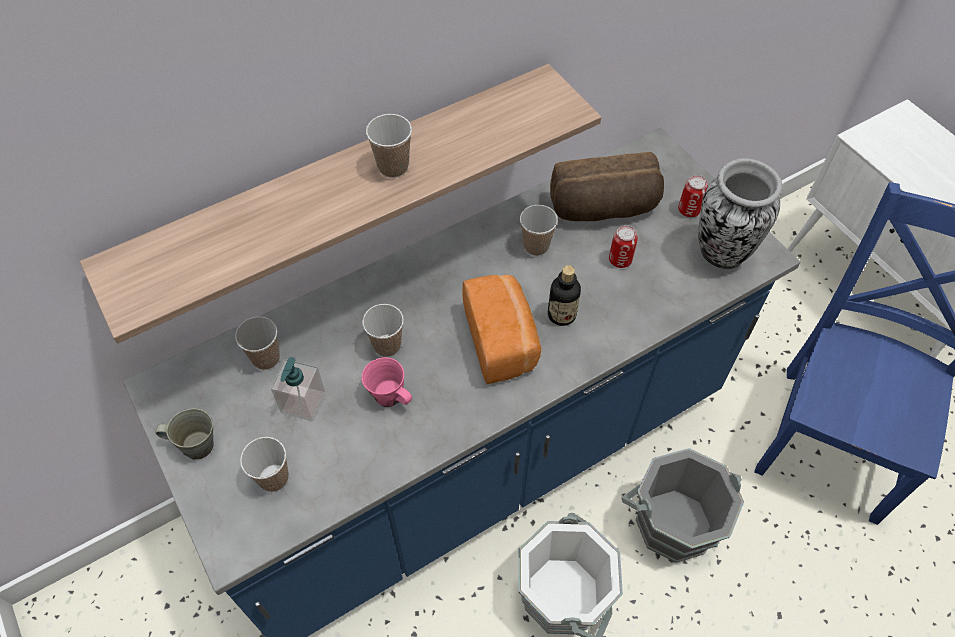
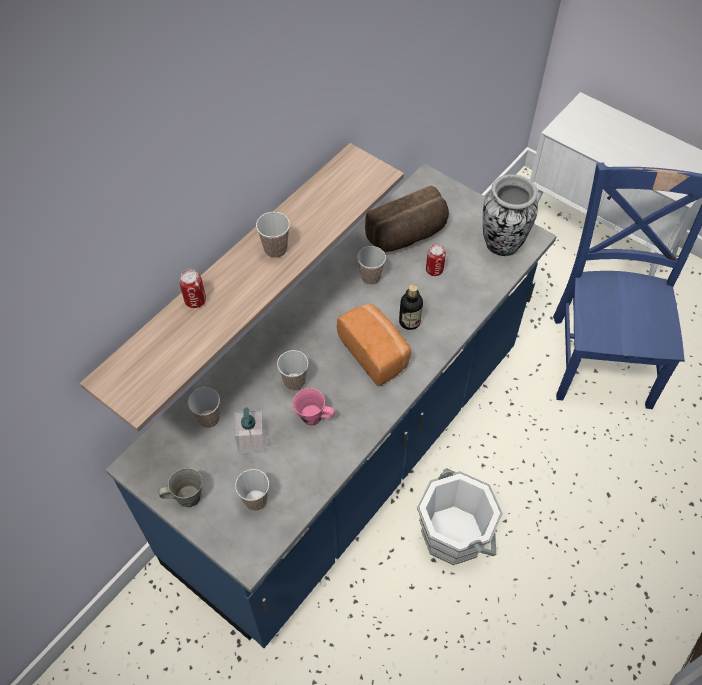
camera: 20 degrees left, 0 degrees up
(673, 522) = (513, 455): grey bucket -> none
(689, 210) = (467, 220): can -> can (195, 300)

